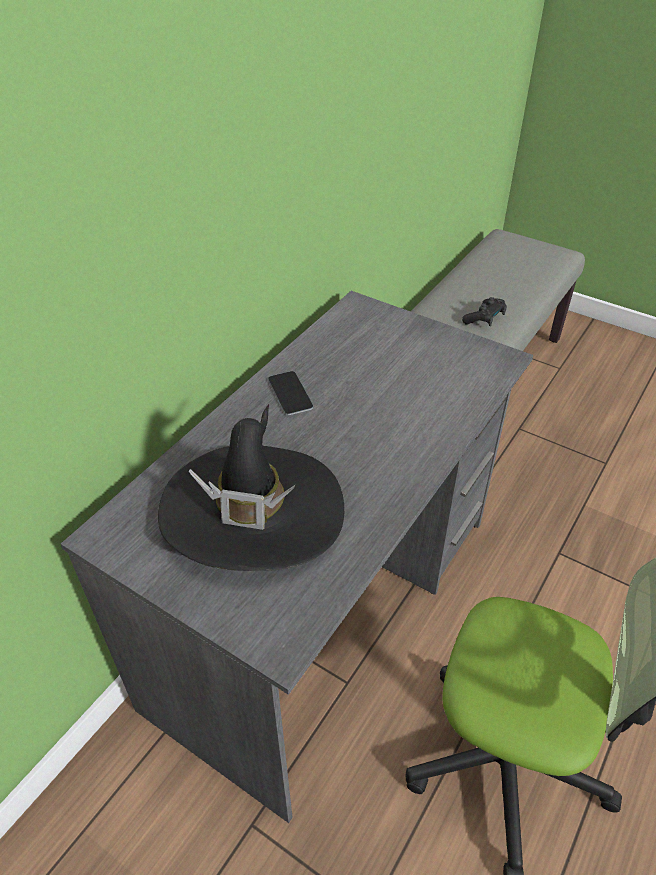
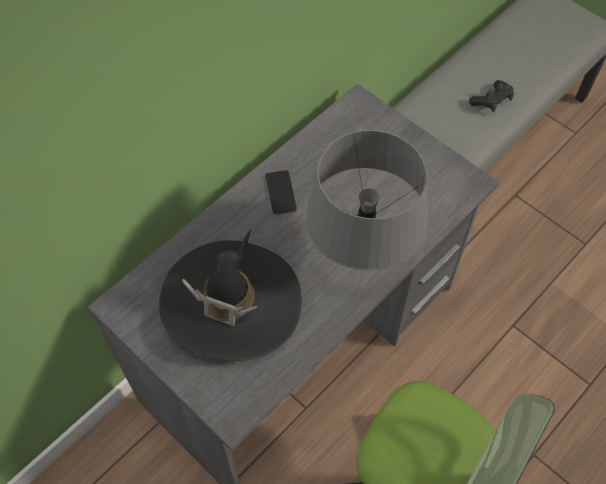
camera: 10 degrees right, 15 degrees up
(402, 443) = (361, 257): none -> grey table lamp

